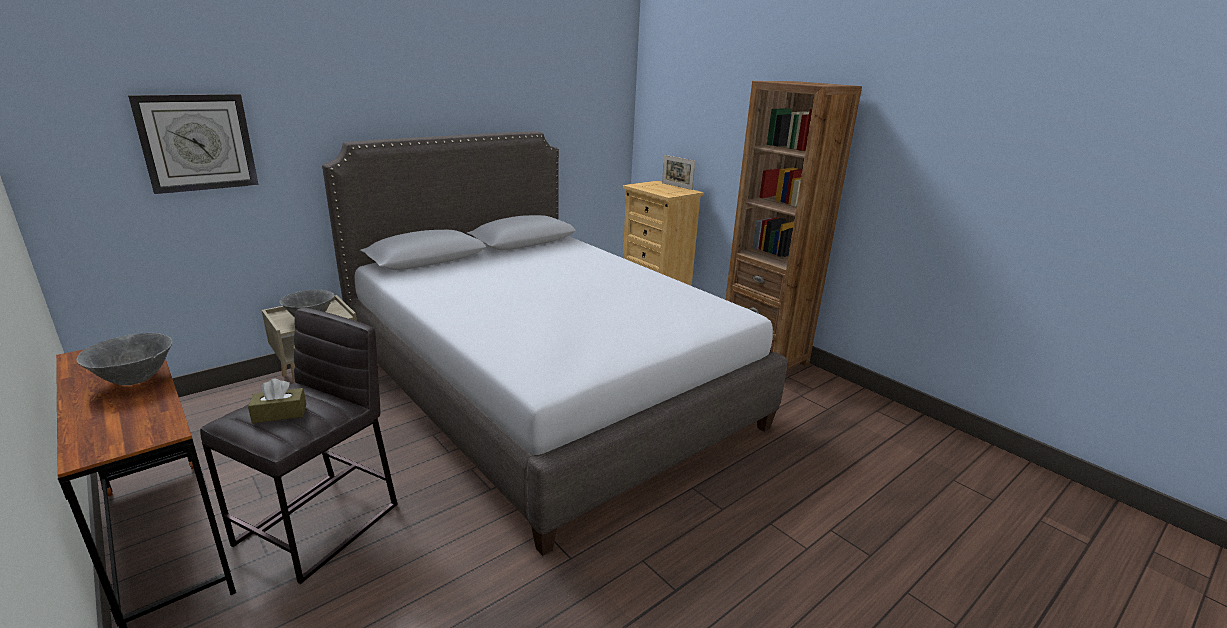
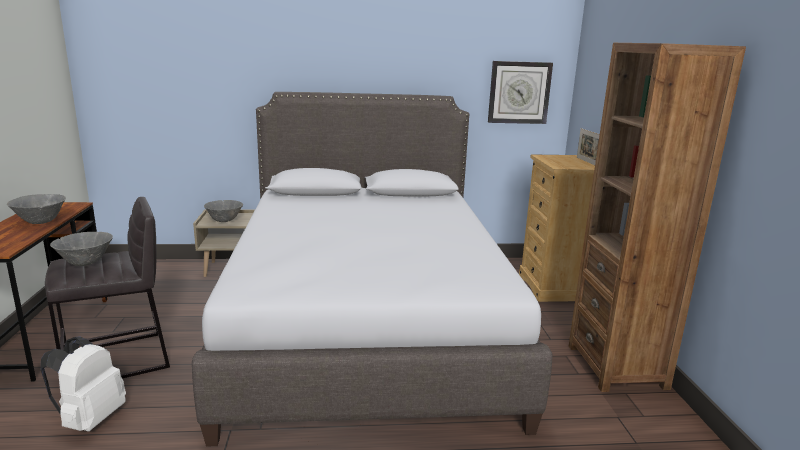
camera: 35 degrees right, 5 degrees down
(197, 142) = (179, 84): wall clock -> wall clock (519, 92)
(279, 413) = (85, 263): brown tissue box -> grey bowl
(380, 594) = (90, 419): none -> white backpack

